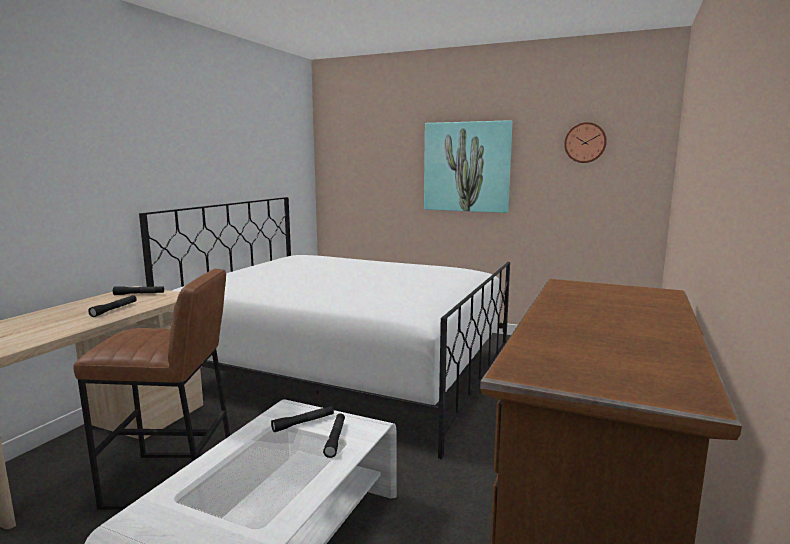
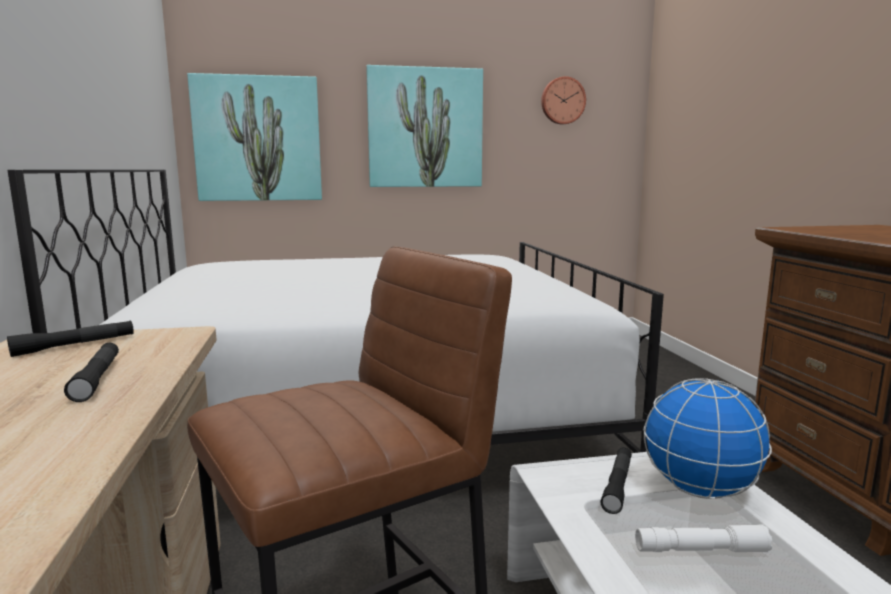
camera: 35 degrees left, 0 degrees up
(274, 458) = (700, 550): none -> white flashlight
(335, 439) = (699, 489): black flashlight -> globe
(358, 175) = (258, 139): none -> picture

